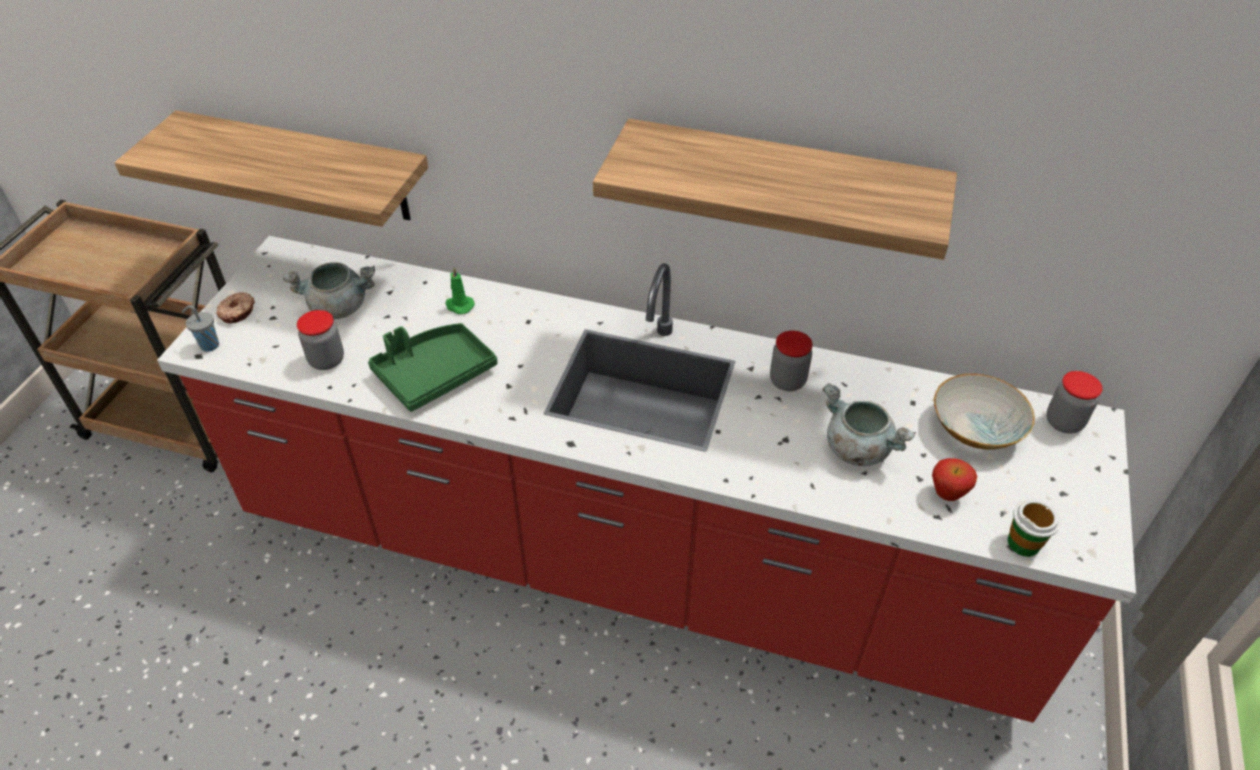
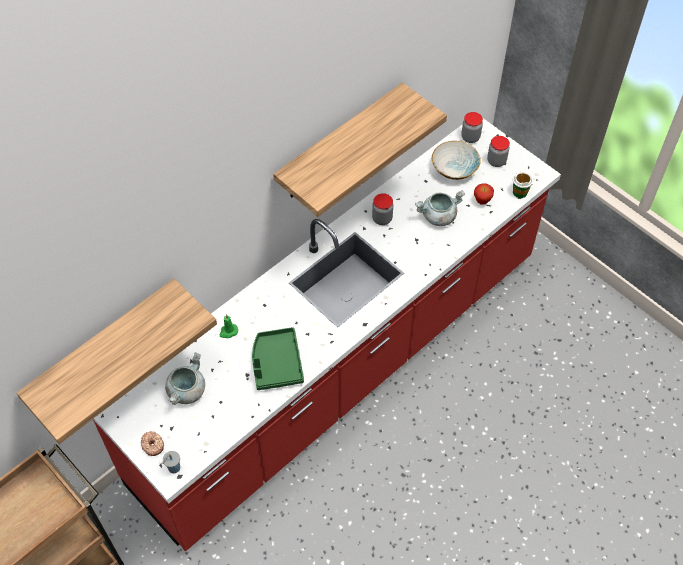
camera: 60 degrees left, 10 degrees up
(326, 360) = (229, 411): jar -> jar (496, 161)

